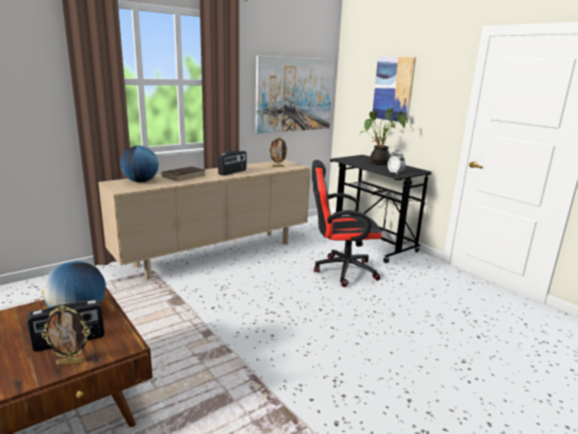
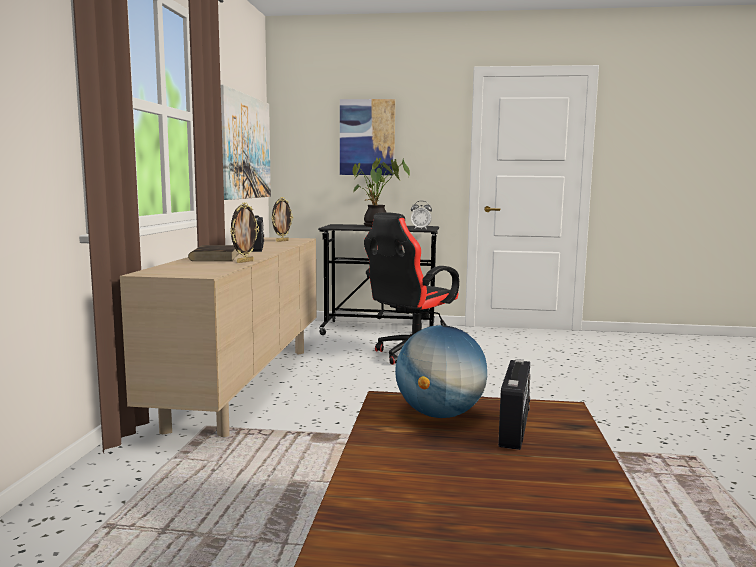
camera: 45 degrees left, 10 degrees down
(71, 362) = (573, 437): picture frame -> picture frame (244, 261)
(141, 181) = (186, 267): globe -> none

